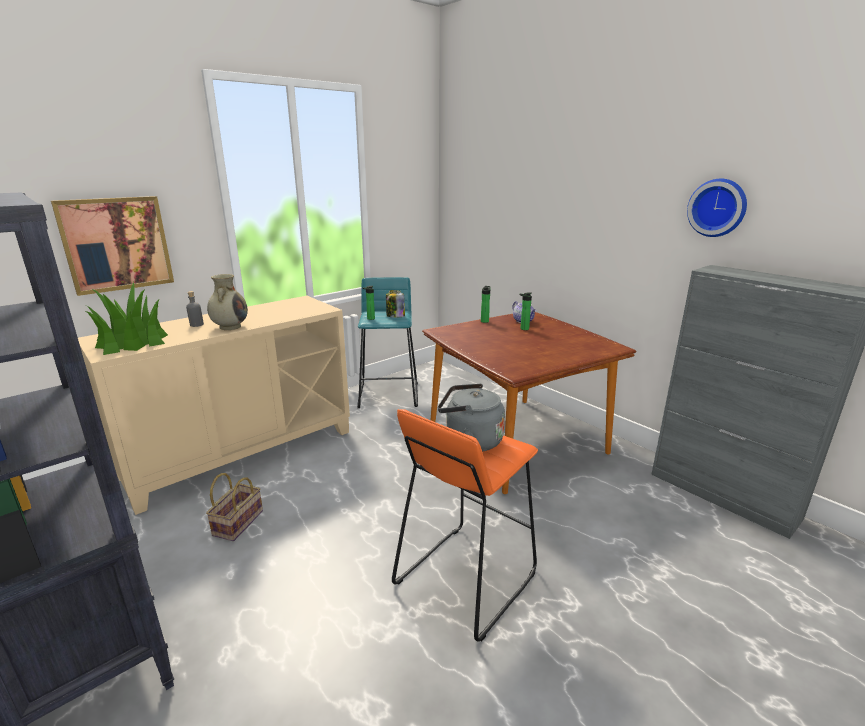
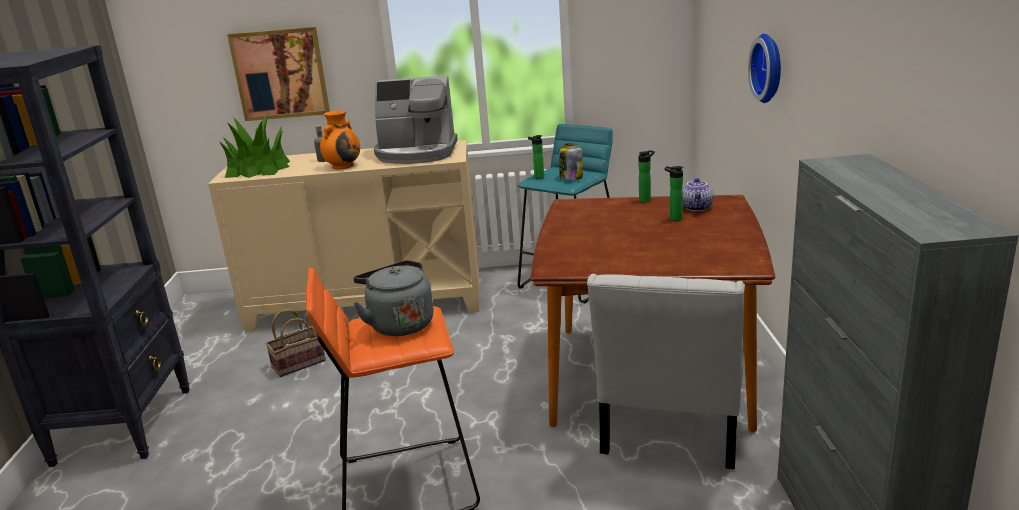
camera: 40 degrees right, 0 degrees up
(230, 326) = (343, 166): beige vase -> orange vase
(284, 309) = (417, 153): none -> coffee machine
(569, 468) = (670, 429): none -> white chair
(718, 207) = (882, 58): wall clock -> wall clock (770, 68)

